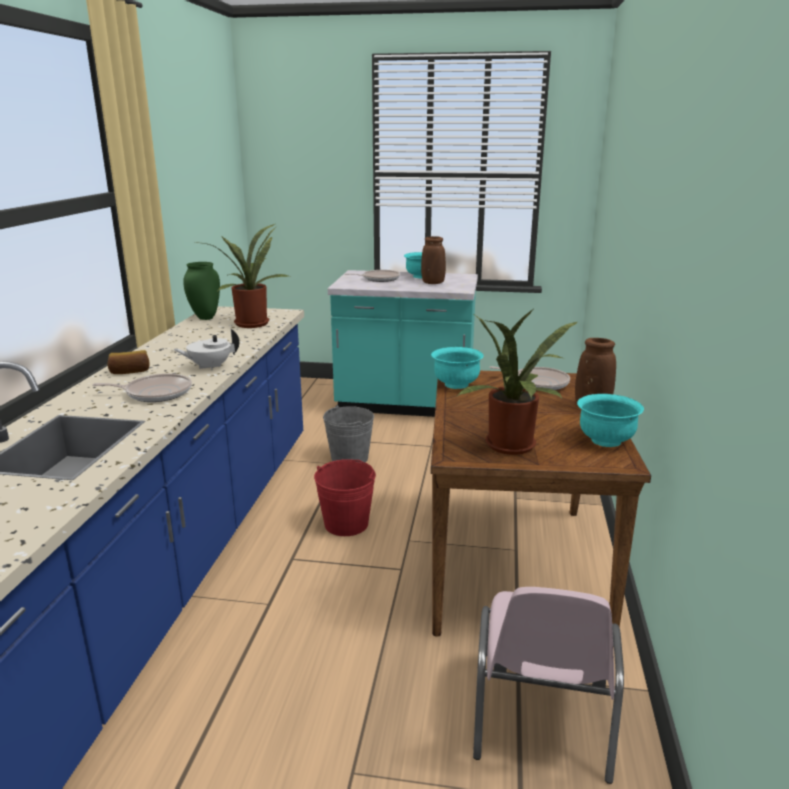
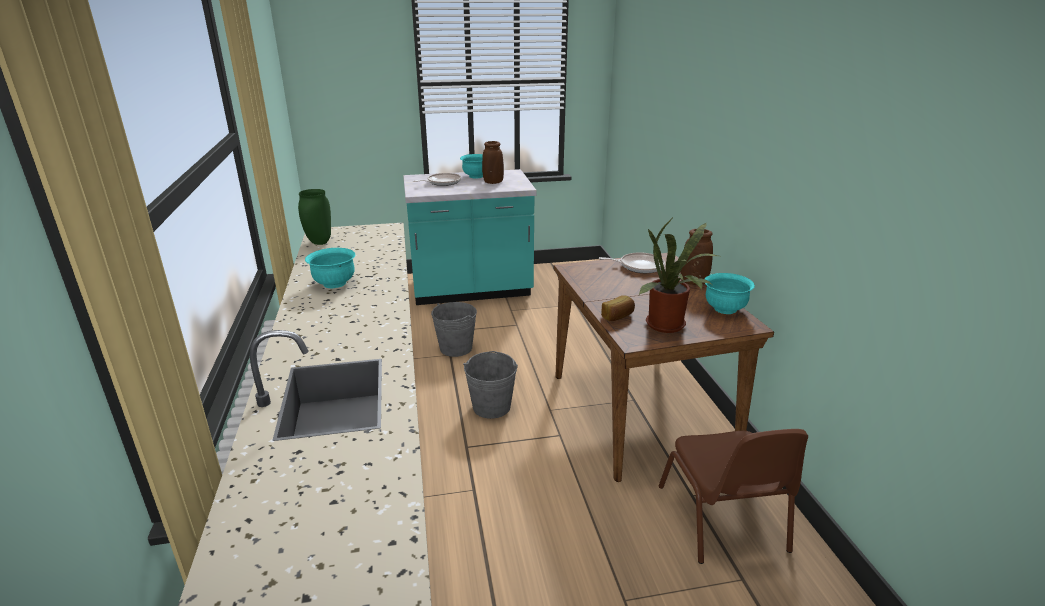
camera: 20 degrees left, 5 degrees up
(130, 372) = (310, 311): bread -> bread (618, 316)
(155, 393) = (360, 329): frying pan -> none
(210, 367) = (381, 294): white teapot -> none
(251, 323) = (370, 242): potted plant -> none
(346, 524) = (491, 407): red bucket -> grey bucket
(456, 384) = (580, 277): turquoise bowl -> turquoise bowl (334, 283)
(541, 715) = (723, 519): pink chair -> brown chair

